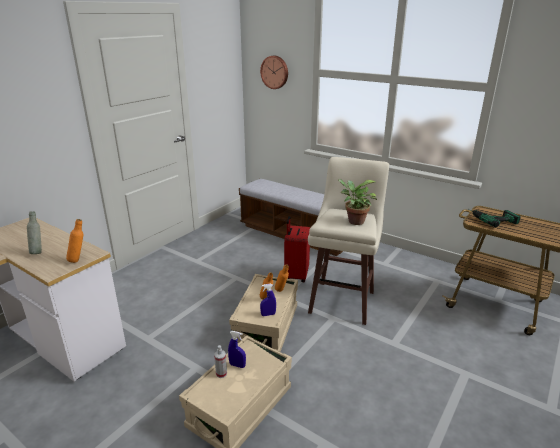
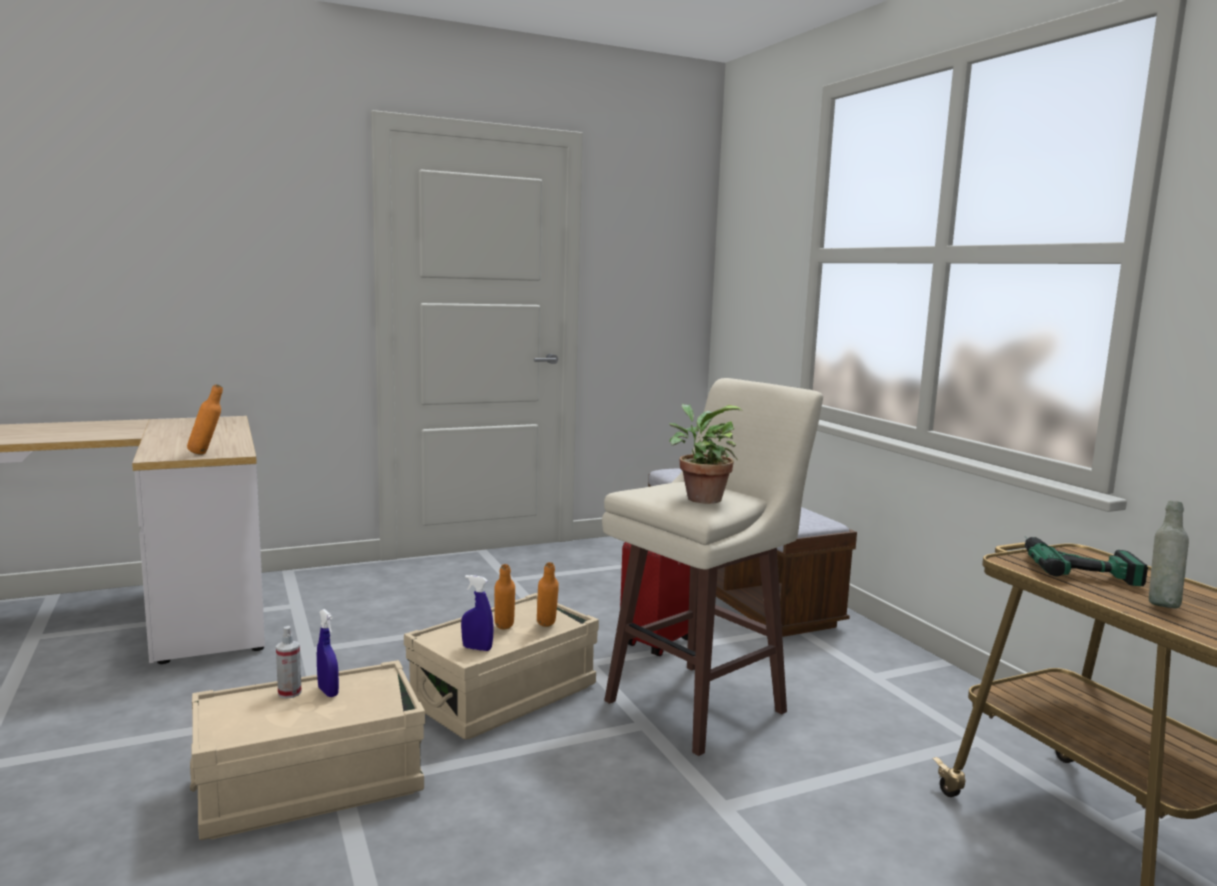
camera: 30 degrees right, 15 degrees down
(38, 252) = (182, 440): grey bottle -> grey bottle (1161, 604)
(275, 72) = (757, 262): wall clock -> none

